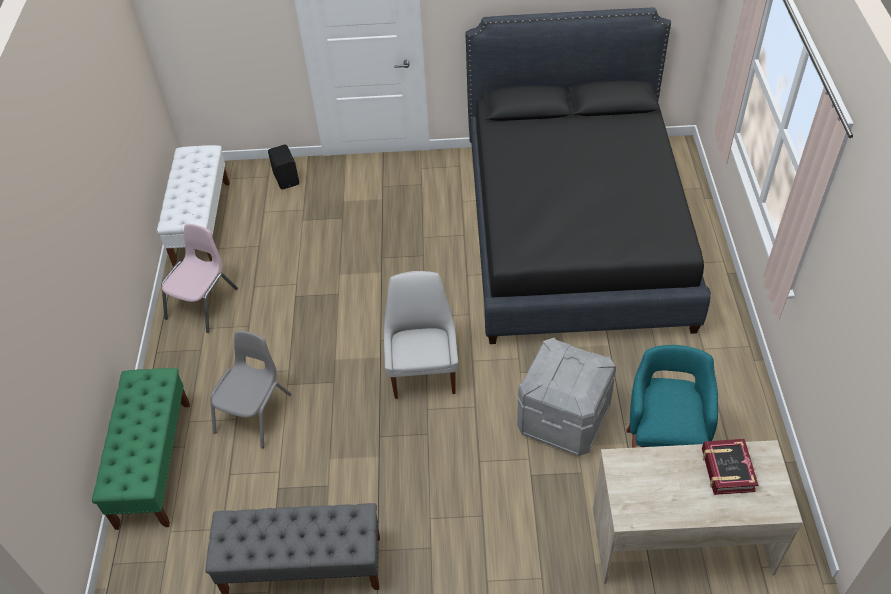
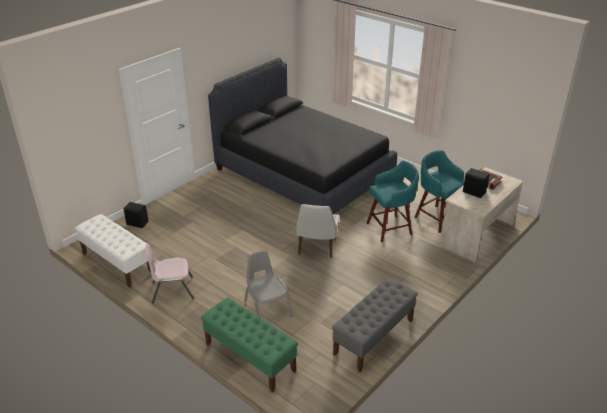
camera: 50 degrees left, 15 degrees down
(203, 303) = (172, 290): pink chair -> pink chair turned 75 degrees counterclockwise
(423, 372) = (316, 248): white chair -> white chair turned 120 degrees counterclockwise
(563, 420) = (390, 228): grey storage box -> turquoise stool
(672, 473) = (474, 192): none -> black speaker

